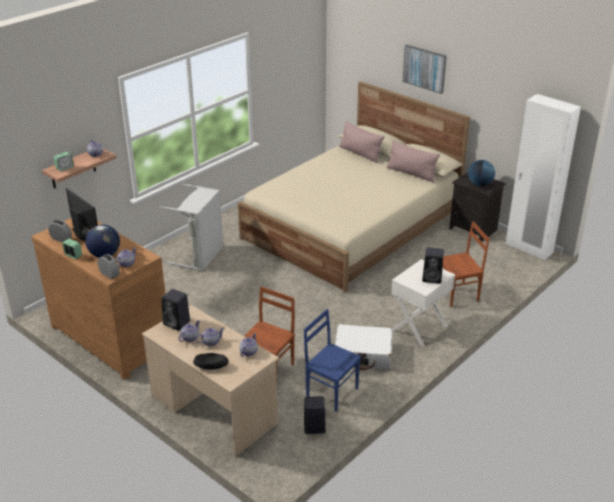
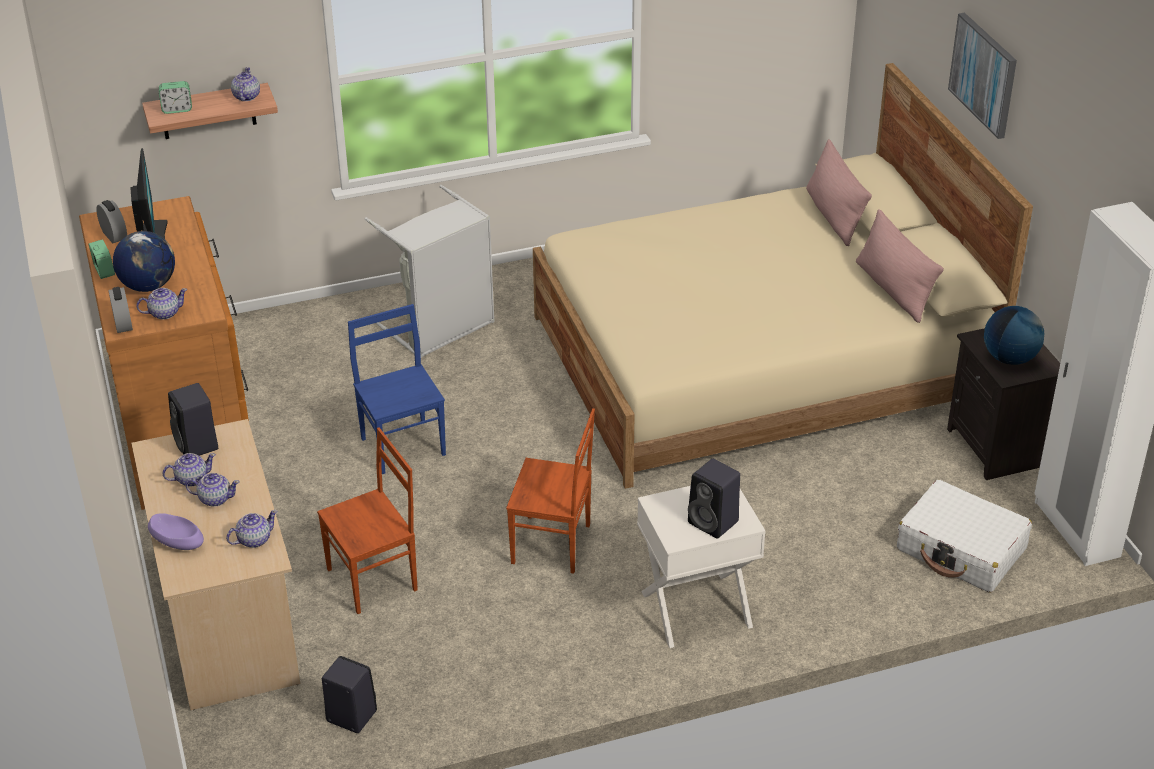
camera: 30 degrees right, 5 degrees up
(211, 366) = (177, 541): black bowl -> purple bowl
(332, 392) = (434, 666): blue chair -> blue chair (404, 445)
(363, 355) = (549, 620): white suitcase -> white suitcase (961, 550)
(458, 294) = (833, 572): brown chair -> brown chair (552, 545)

